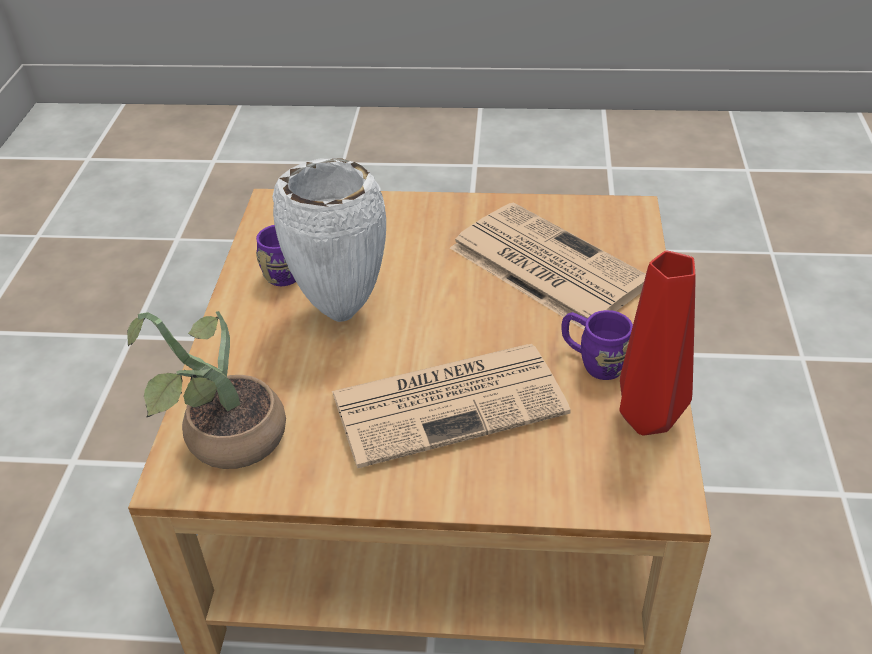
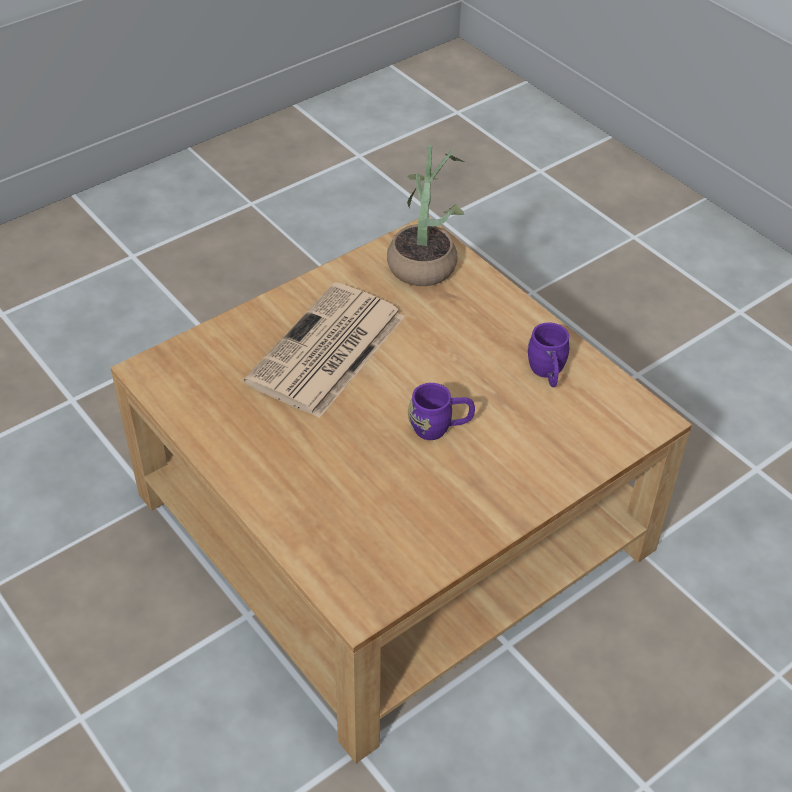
camera: 135 degrees right, 5 degrees up
(343, 311) = (468, 366): white vase -> none
(544, 265) = (374, 493): newspaper -> none
(594, 361) = (262, 431): purple mug -> purple mug (440, 428)
(651, 420) = (191, 412): red vase -> none

